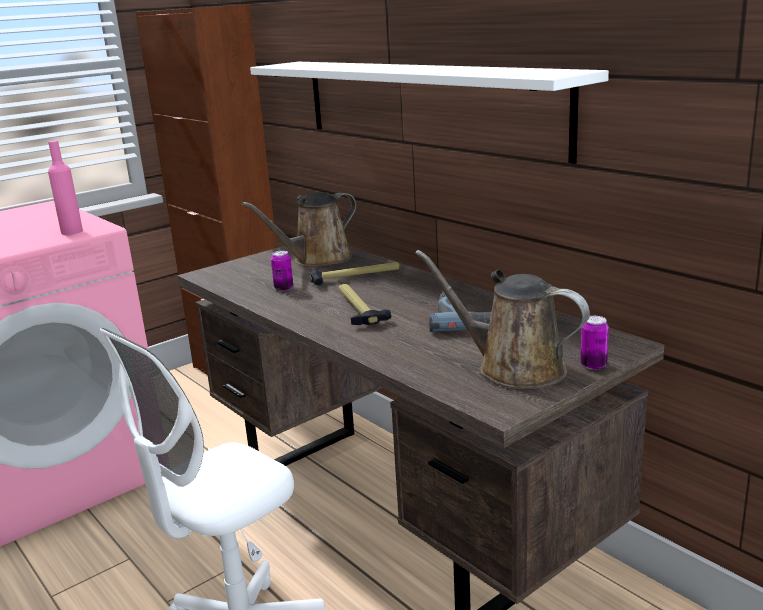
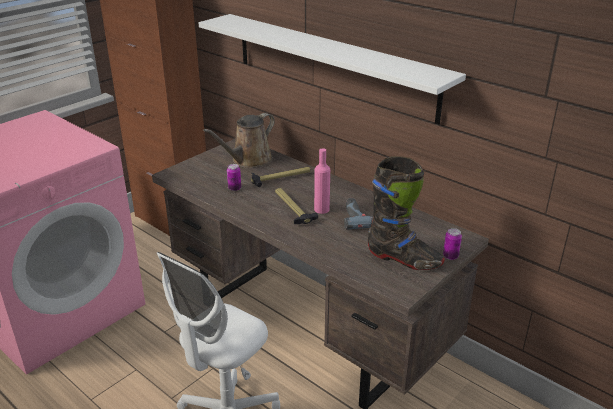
camera: 10 degrees left, 10 degrees up
(72, 232) = (79, 149): pink bottle -> pink bottle (321, 209)
(513, 368) = (403, 259): brown watering can -> black boot

